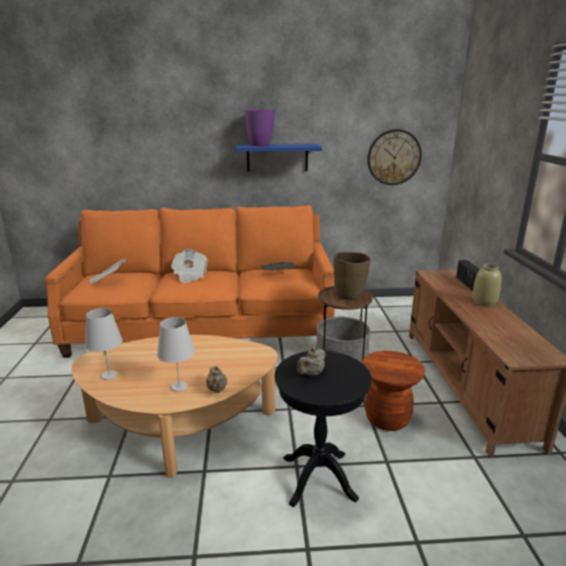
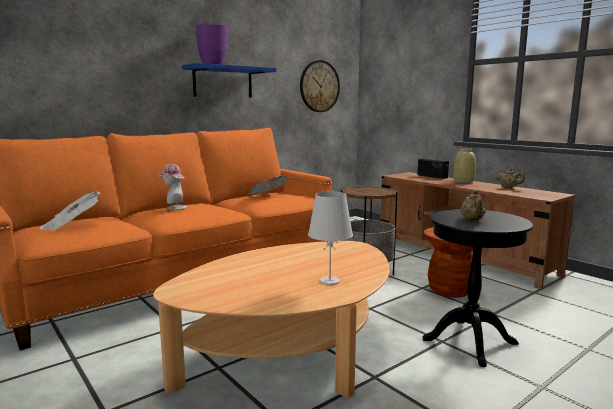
camera: 35 degrees left, 10 degrees down
(109, 375) = (231, 295): white table lamp -> none
(190, 275) = (174, 208): newspaper -> hat
(217, 390) = (369, 273): beige teapot -> beige teapot (508, 187)
(349, 295) = (372, 190): brown vase -> none

